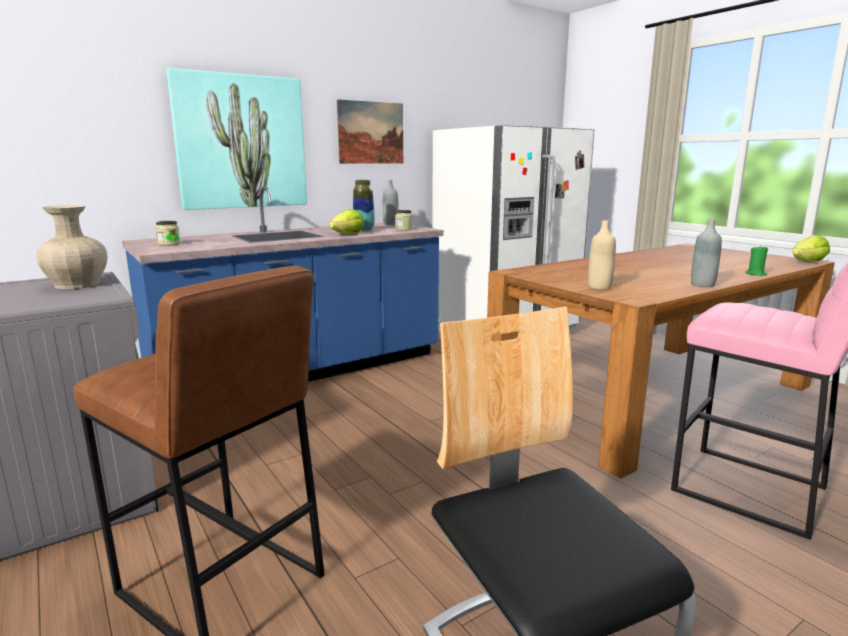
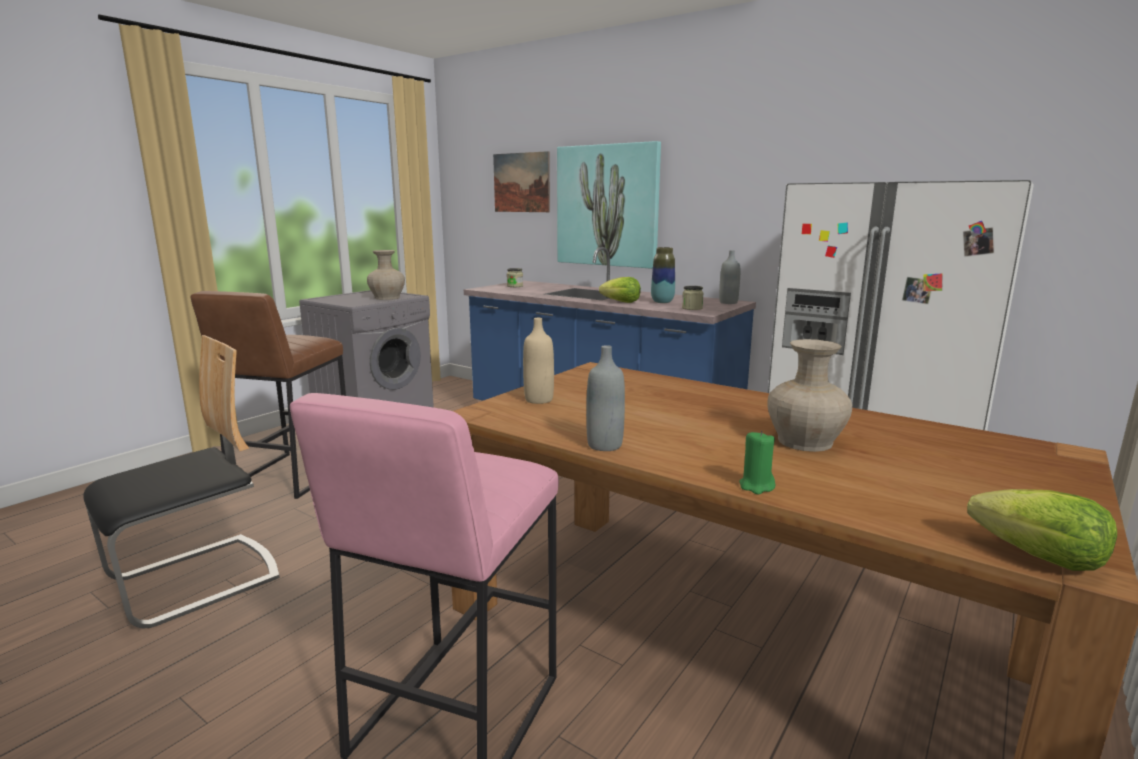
camera: 70 degrees right, 0 degrees up
(371, 133) = (740, 193): picture -> picture (521, 182)
(685, 263) = (803, 441): none -> beige vase

